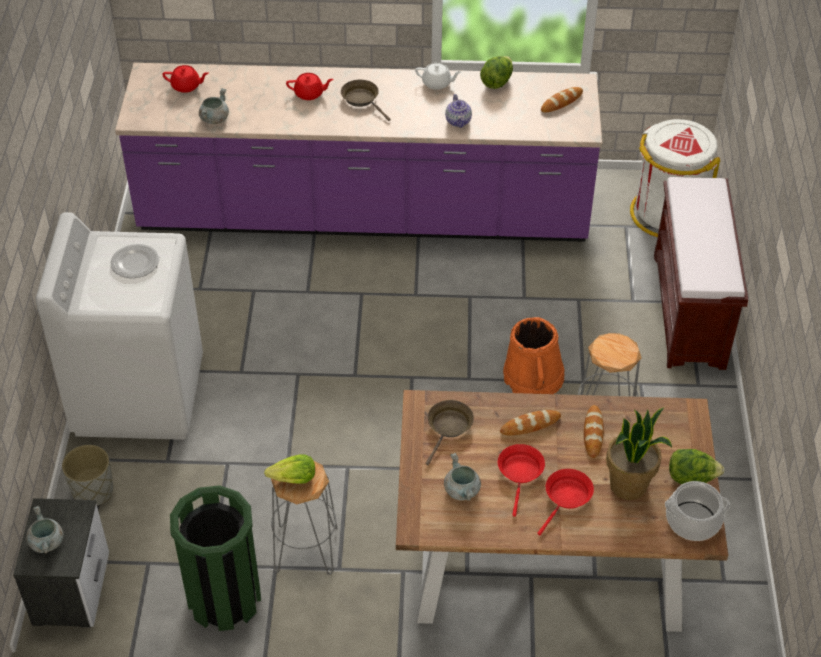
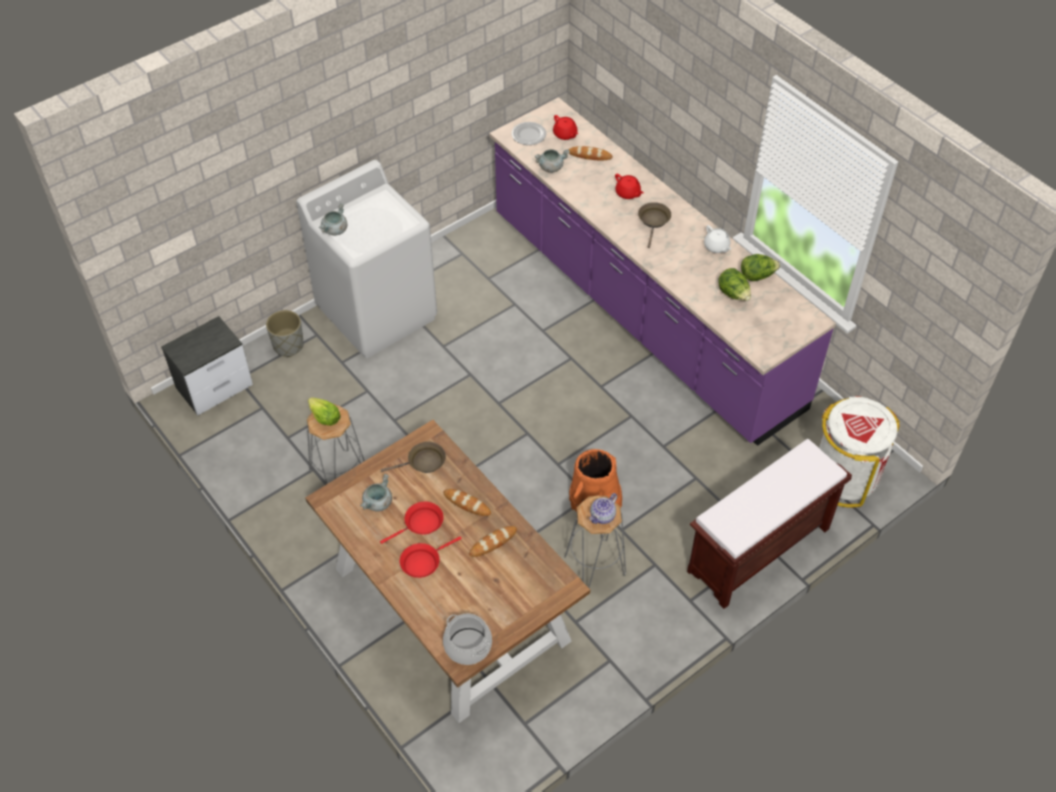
camera: 50 degrees right, 5 degrees up
(47, 543) = (194, 345): grey cooking pot -> grey cooking pot (335, 230)
(135, 263) = (381, 220): plate -> plate (528, 135)
(224, 598) = (269, 461): green trash can -> none
(458, 121) = (691, 282): teapot -> teapot (602, 516)
(561, 102) = (779, 323): bread -> bread (590, 155)
(566, 497) = (423, 562): red frying pan -> red frying pan turned 150 degrees clockwise
(629, 485) = (465, 590): potted plant -> none
(691, 478) = (506, 623): lettuce -> lettuce (733, 294)

